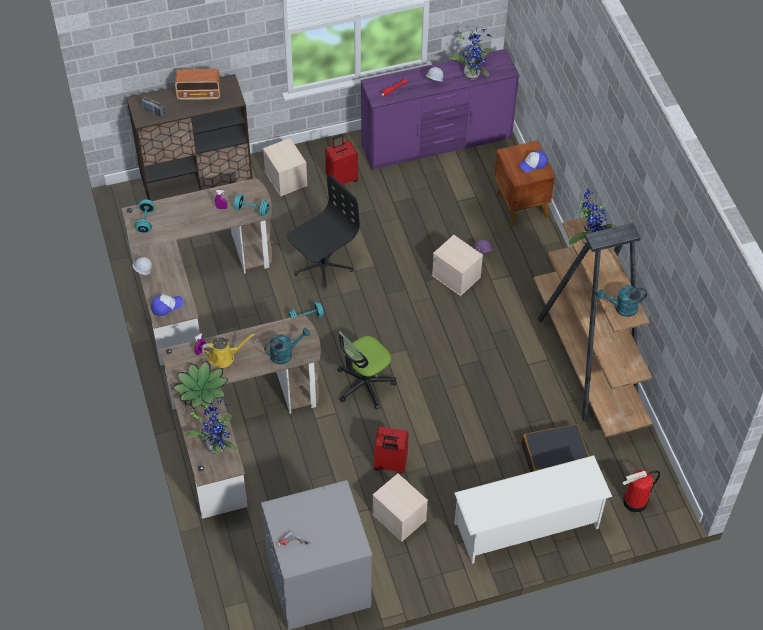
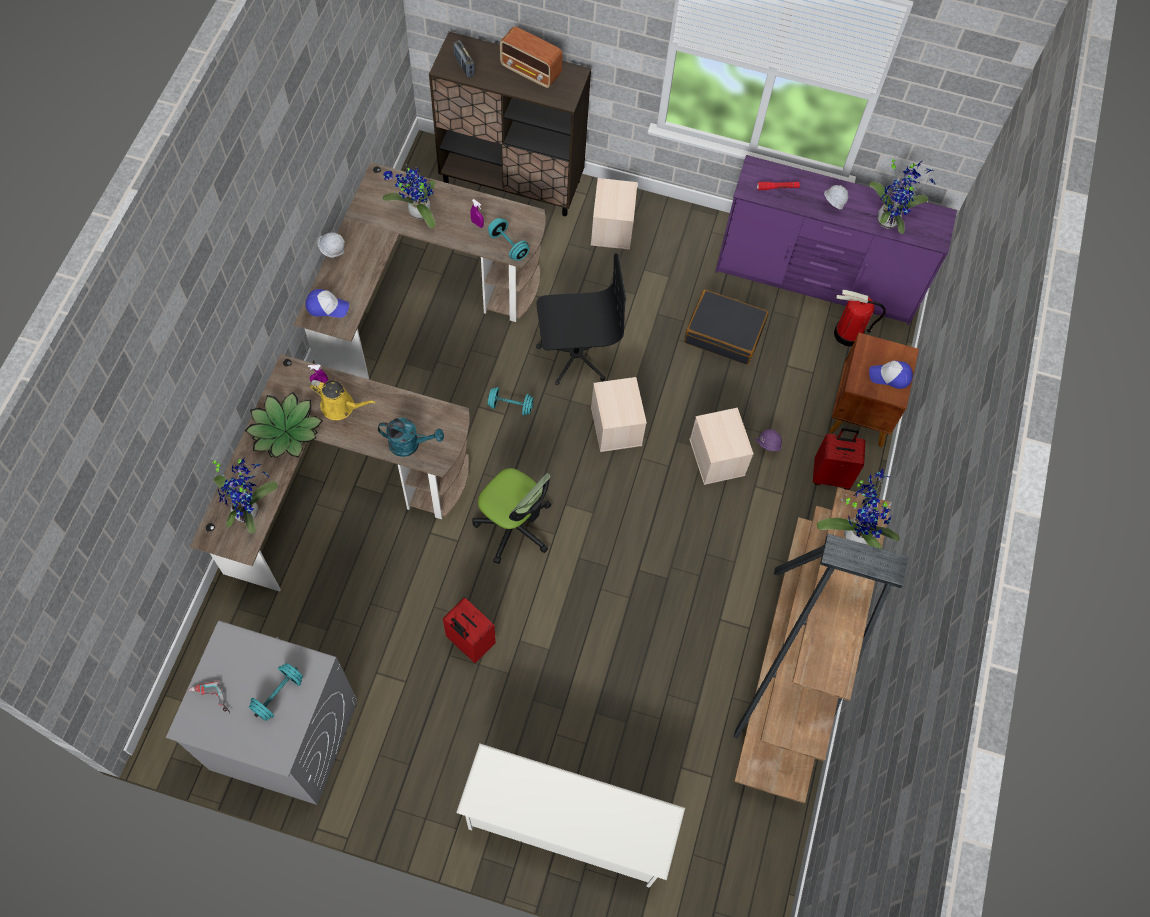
camera: 30 degrees right, 10 degrees up
(146, 221) = (383, 193): turquoise dumbbell -> turquoise dumbbell (278, 695)
(177, 222) = (417, 213): none -> potted plant
(342, 179) = (674, 263): red suitcase -> red suitcase (831, 475)
(364, 385) = (514, 526): office chair -> office chair turned 135 degrees counterclockwise
(398, 517) = (430, 714): beige storage box -> beige storage box (615, 425)
(554, 457) = (664, 758): black suitcase -> black suitcase (724, 333)
(621, 308) = (826, 656): turquoise watering can -> none
(635, 502) = (720, 883): fire extinguisher -> fire extinguisher (847, 334)

